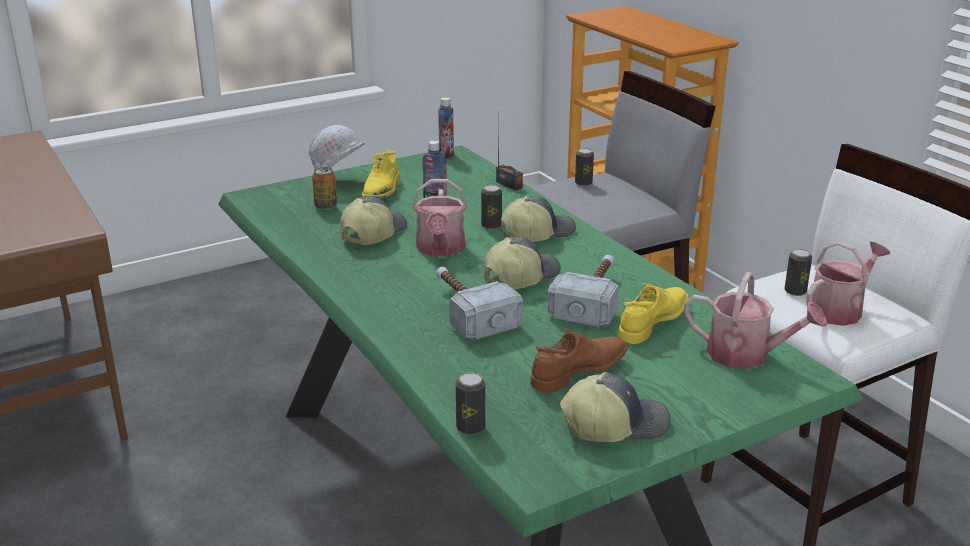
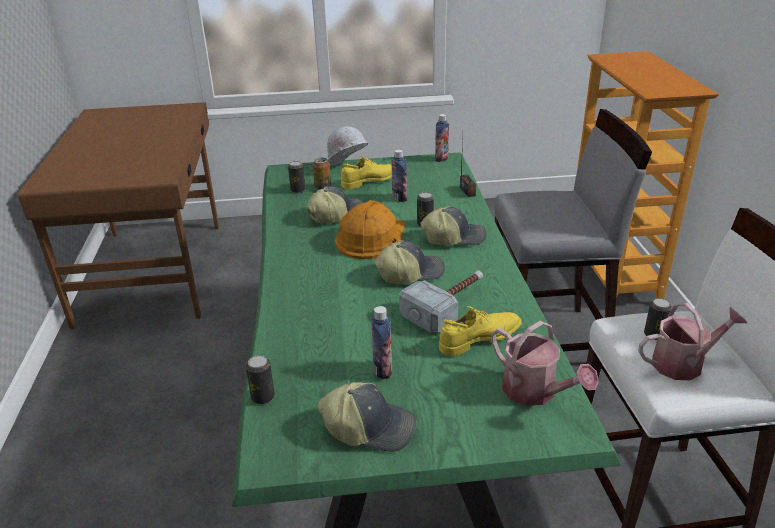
camera: 25 degrees right, 5 degrees up
(381, 191) = (370, 181): yellow shoe -> yellow shoe turned 150 degrees counterclockwise
(440, 249) = (371, 237): watering can -> orange hard hat
(467, 311) = (346, 294): hammer -> none
(578, 372) = (382, 370): brown shoe -> bottle
(583, 183) = (544, 198): can -> can (298, 190)

